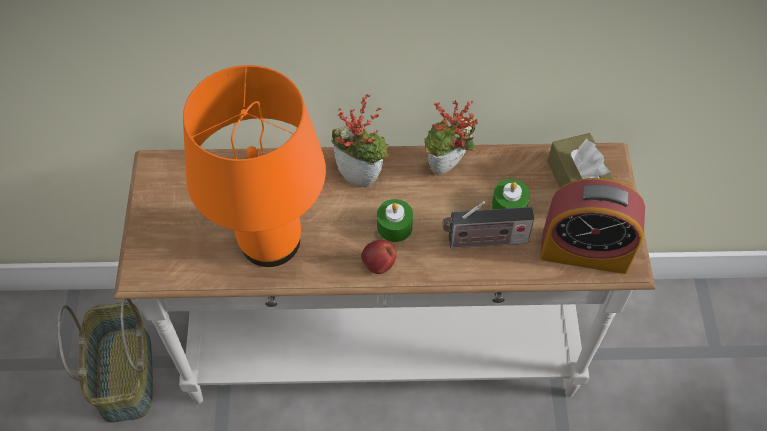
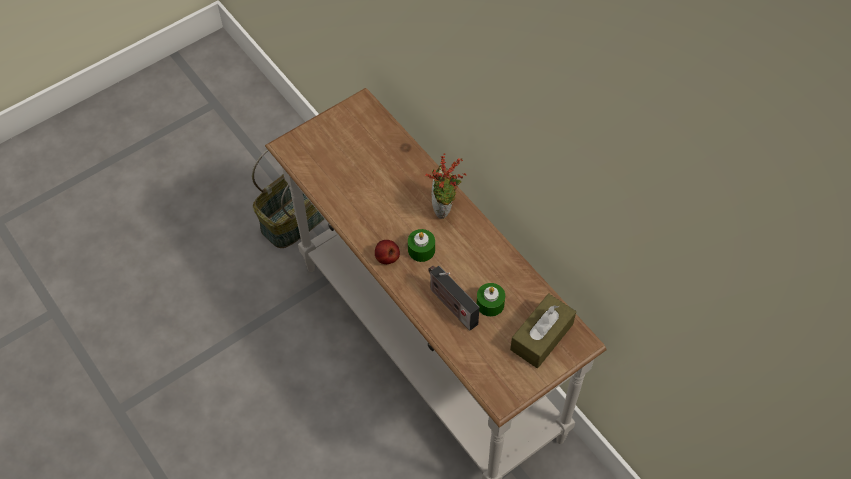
camera: 55 degrees right, 0 degrees up
(269, 242) = (357, 193): orange table lamp -> none
(447, 169) = (489, 253): potted plant -> none
(585, 250) = (491, 367): alarm clock -> none

